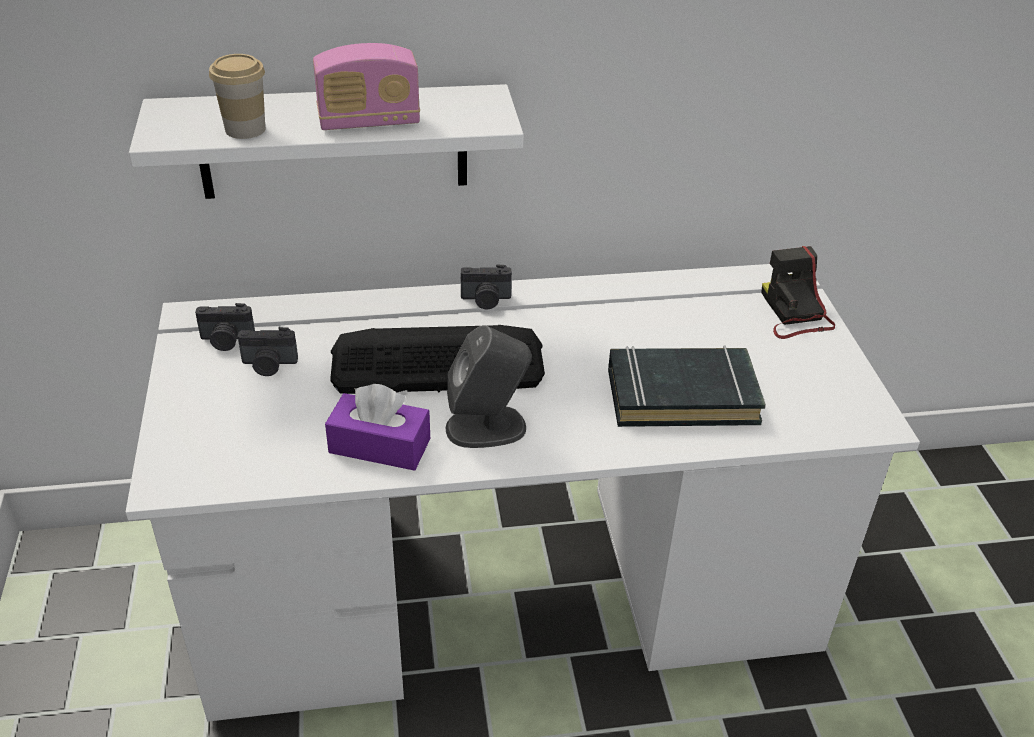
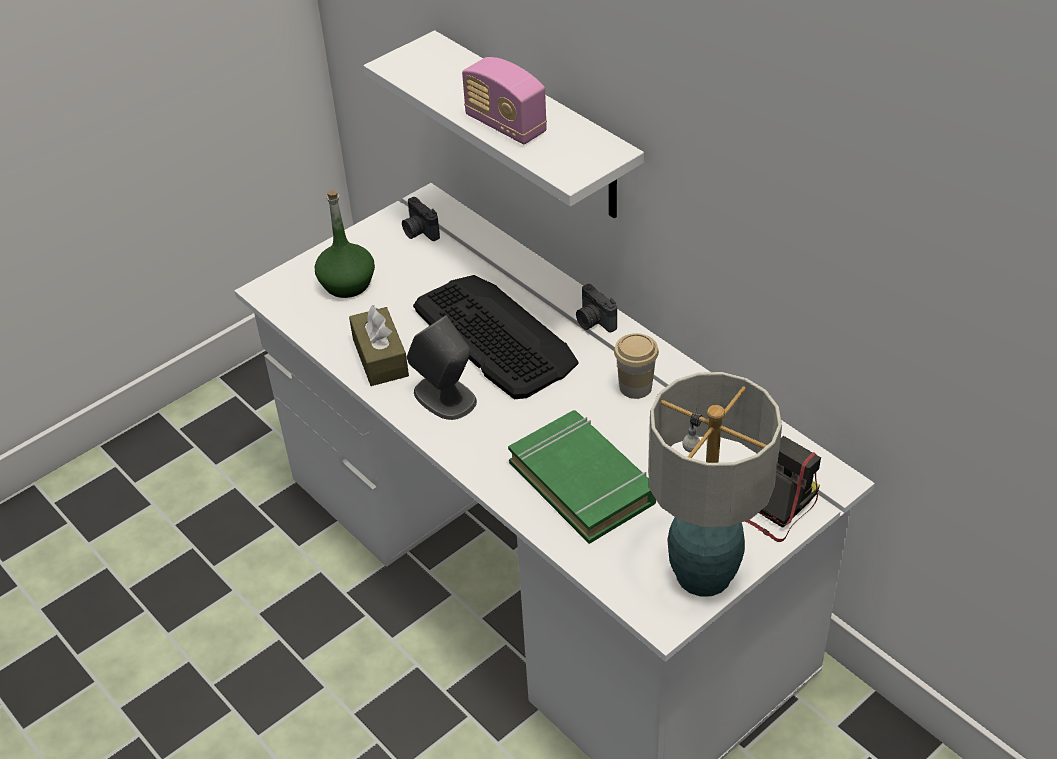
camera: 60 degrees right, 5 degrees up
(236, 420) = (347, 283): none -> green bottle
(245, 129) = (438, 86): cup -> cup (635, 387)
(269, 365) = (412, 264): camera -> none
(379, 446) = (380, 357): purple tissue box -> brown tissue box
(681, 395) = (583, 482): black book -> green book
(842, 381) = (702, 574): none -> table lamp

